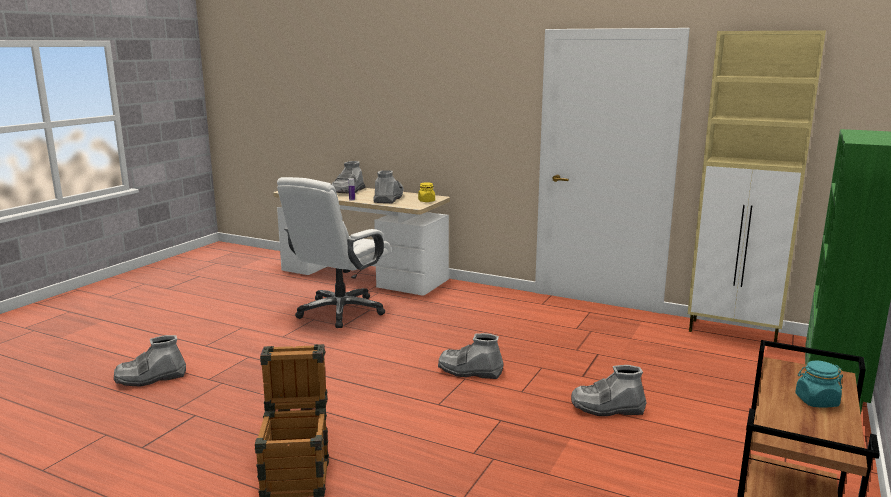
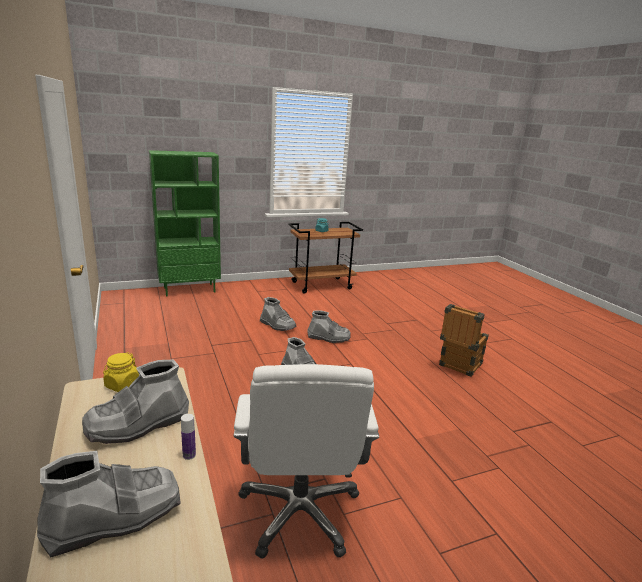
camera: 140 degrees left, 5 degrees up
(150, 378) = (559, 500): grey boot -> grey boot (329, 338)
(340, 311) = (299, 511): white office chair -> white office chair turned 105 degrees clockwise
(734, 333) = (116, 318): beige cabinet -> none

